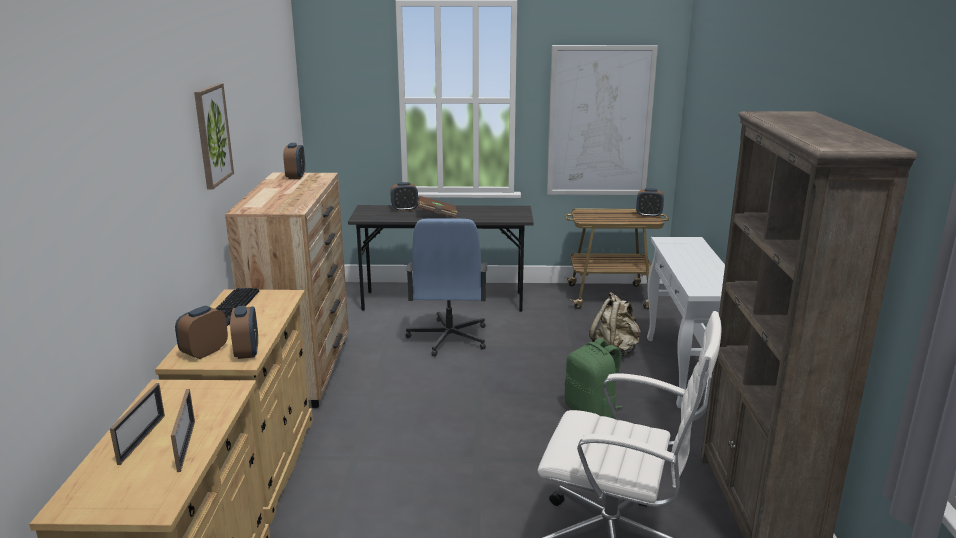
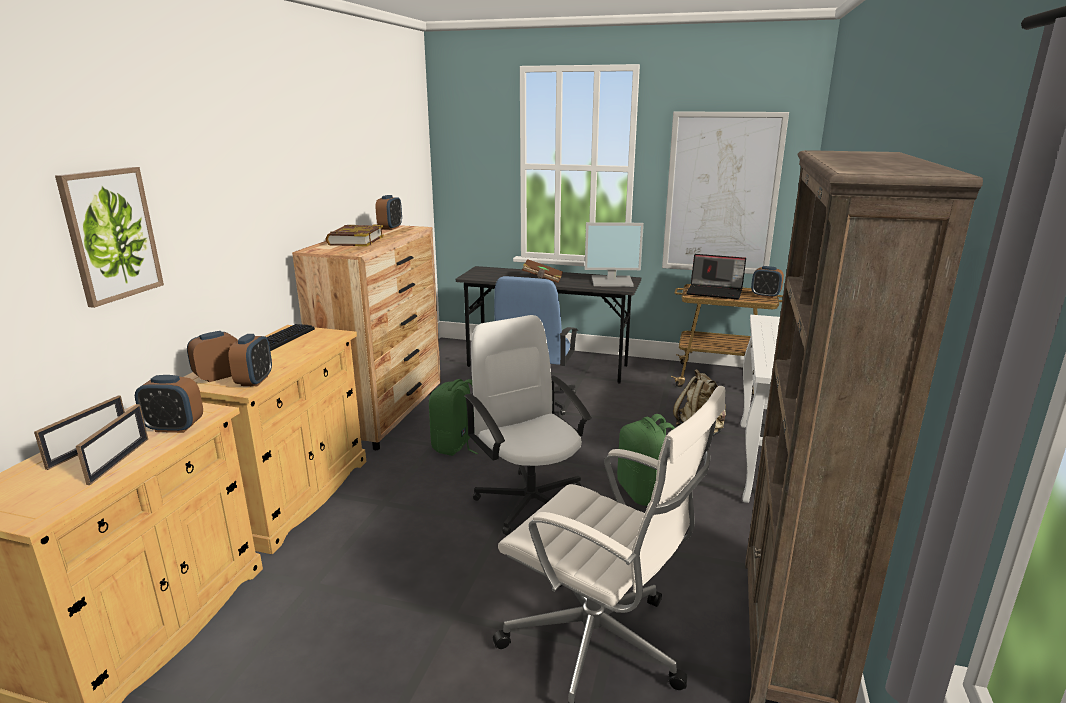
camera: 15 degrees right, 0 degrees up
(212, 135) = (284, 175): picture -> picture (111, 235)
(276, 195) = (355, 240): none -> book
(395, 392) = (456, 446): none -> green backpack
(404, 209) = (515, 272): alarm clock -> alarm clock (174, 427)
(495, 435) = (530, 501): none -> white office chair
(506, 212) = (612, 281): none -> monitor
(603, 215) = (715, 292): none -> laptop

